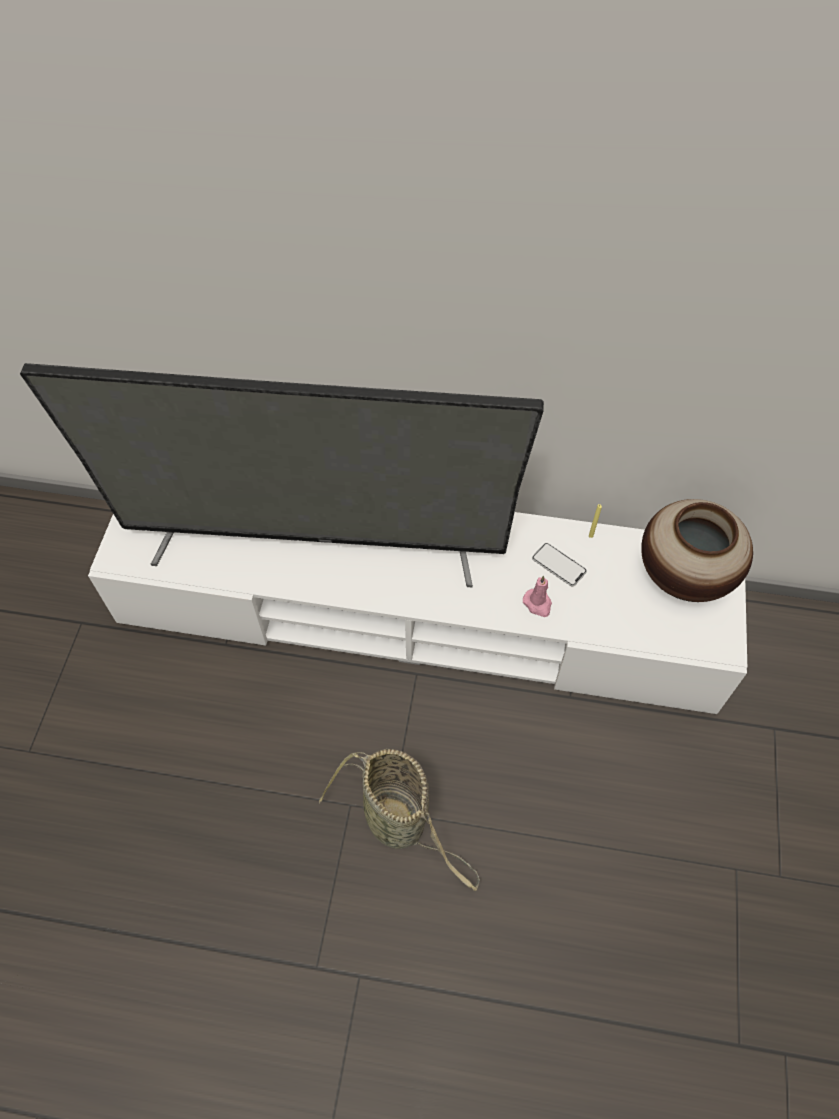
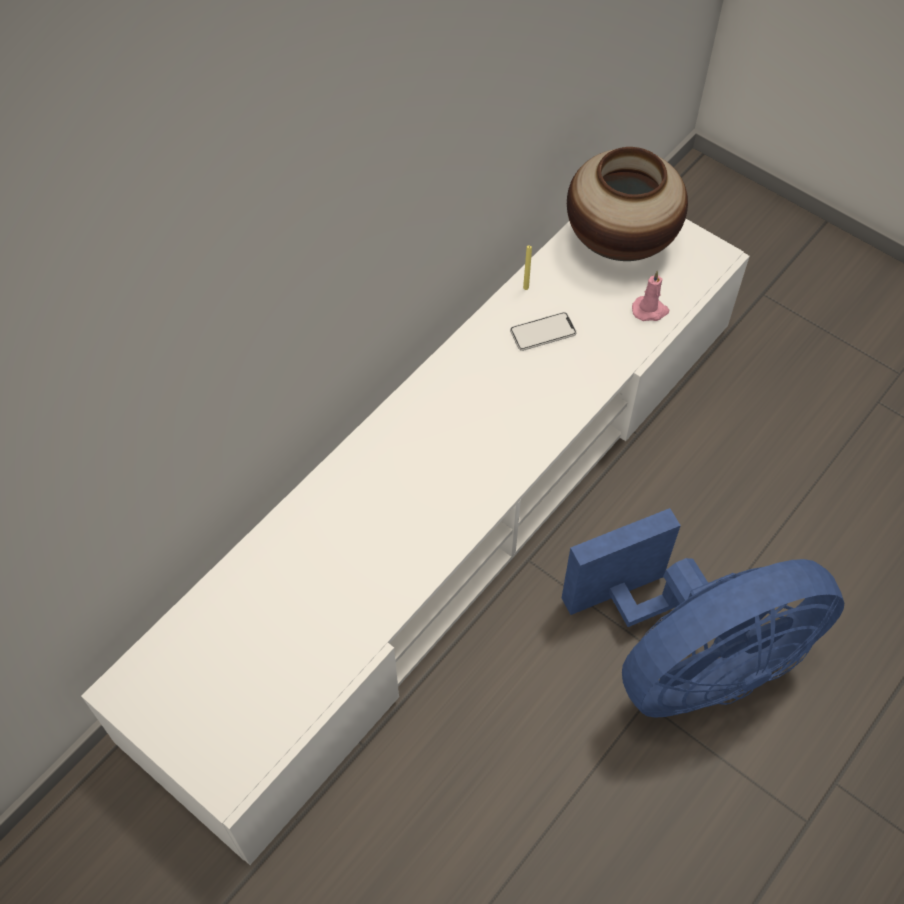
camera: 60 degrees left, 0 degrees up
(314, 543) = (360, 545): television -> none
(399, 821) = (689, 662): basket -> blue fan
(538, 604) = (577, 374): pink candle -> pink candle (650, 310)

